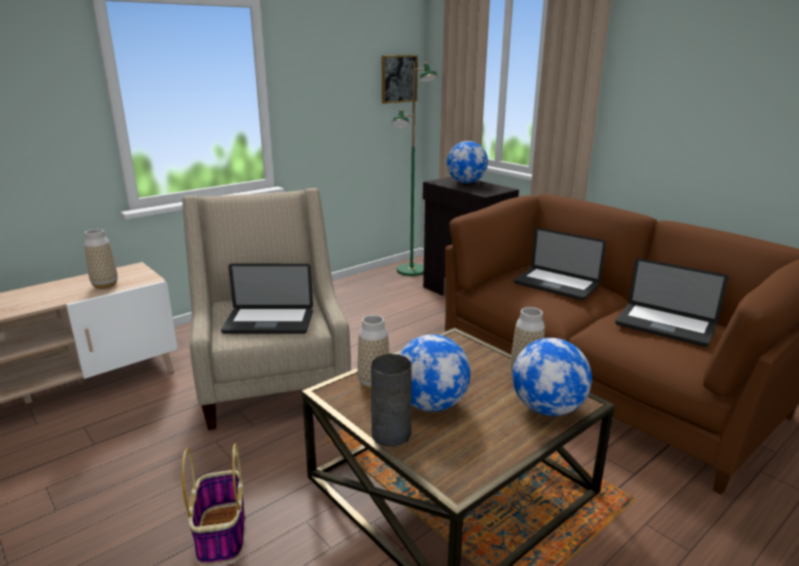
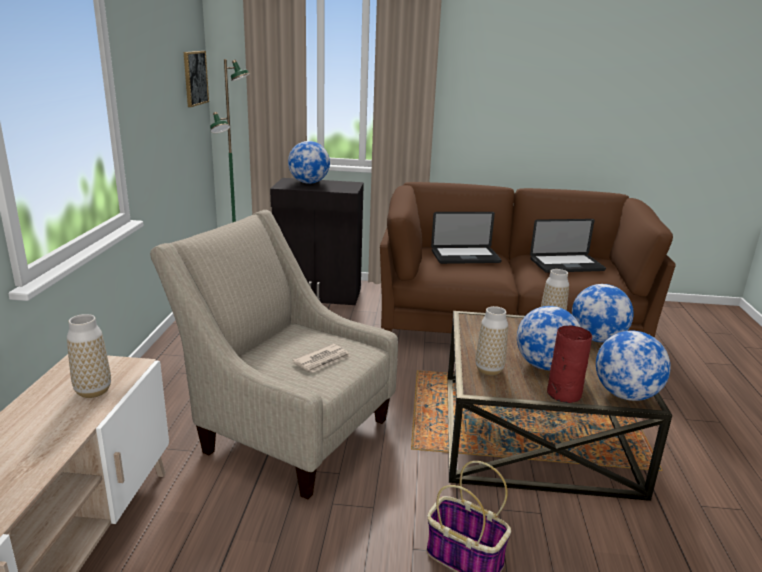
camera: 45 degrees left, 0 degrees up
(269, 322) = (323, 360): laptop -> newspaper
(390, 434) = (563, 394): grey vase -> red vase
(449, 468) = (625, 395): none -> globe

